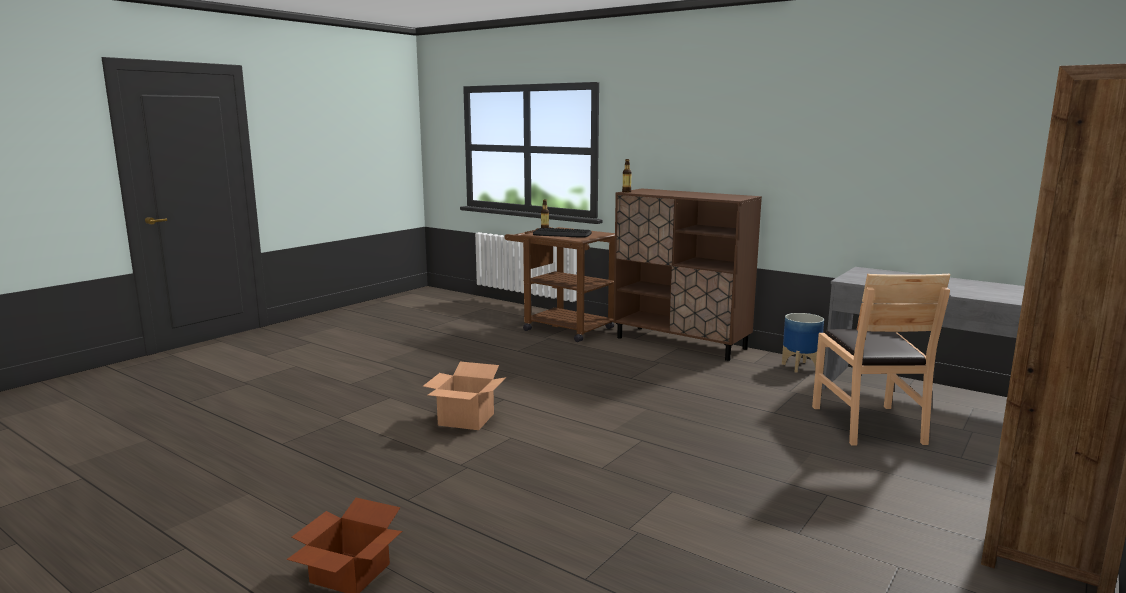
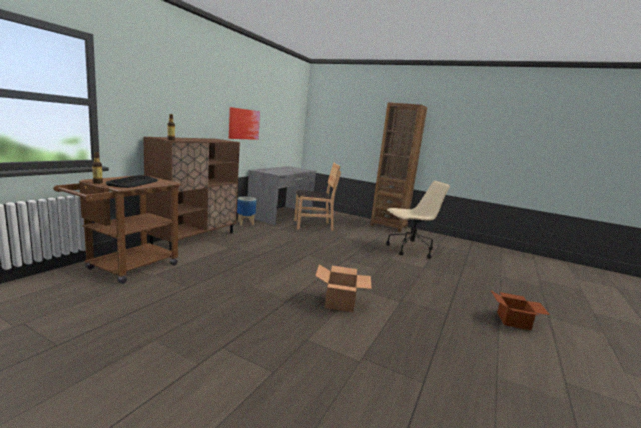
camera: 100 degrees left, 0 degrees up
(770, 539) = (409, 250): none -> beige office chair
(843, 170) = (244, 124): none -> picture

